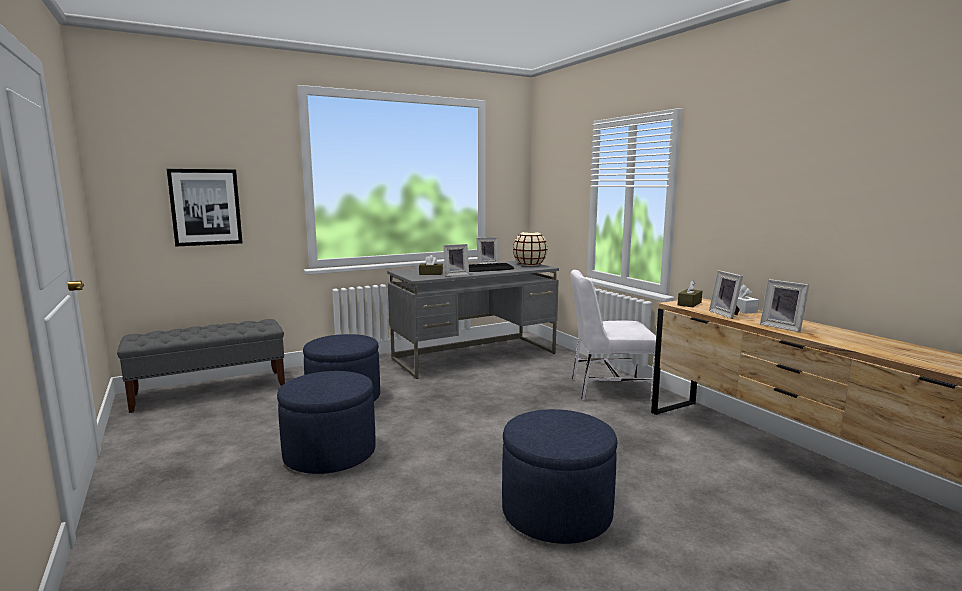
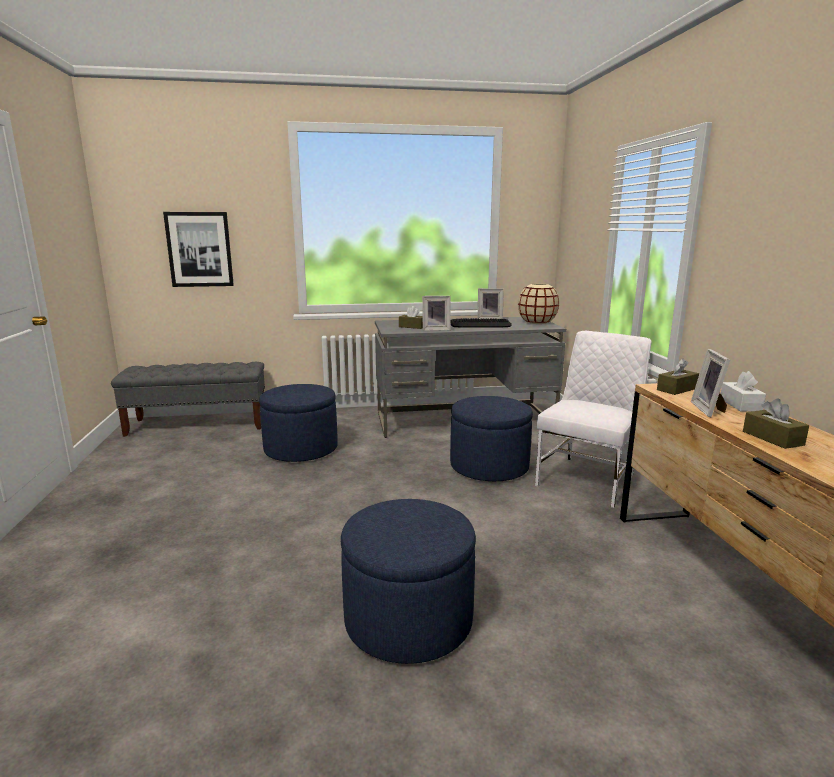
camera: 20 degrees right, 5 degrees up
(330, 453) = (243, 504): blue ottoman -> blue ottoman (489, 466)
(608, 389) = (588, 480): white chair -> white chair turned 105 degrees clockwise
(782, 327) = (772, 438): picture frame -> brown tissue box

